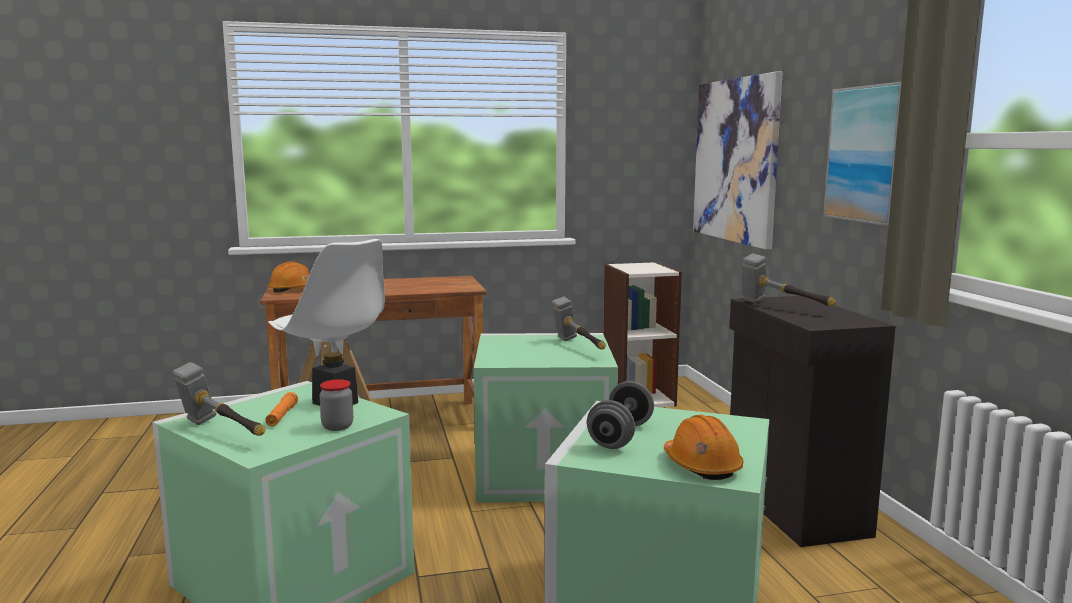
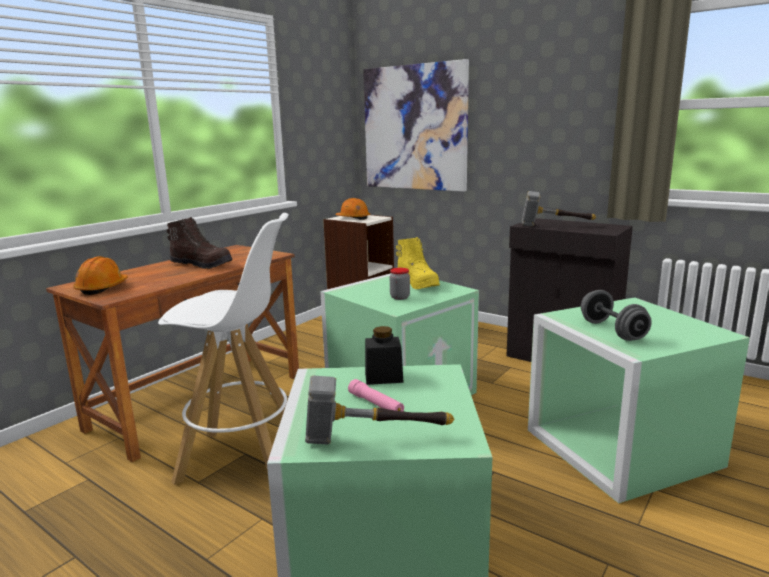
camera: 40 degrees left, 5 degrees up
(282, 416) = (376, 404): orange flashlight -> pink flashlight
(337, 426) = (446, 394): jar -> jar (400, 297)
(396, 286) = (202, 265): none -> brown boot
(579, 347) = (418, 283): hammer -> yellow boot
(702, 465) = (691, 333): orange hard hat -> orange hard hat (353, 218)
(867, 154) = (568, 117): picture -> none

